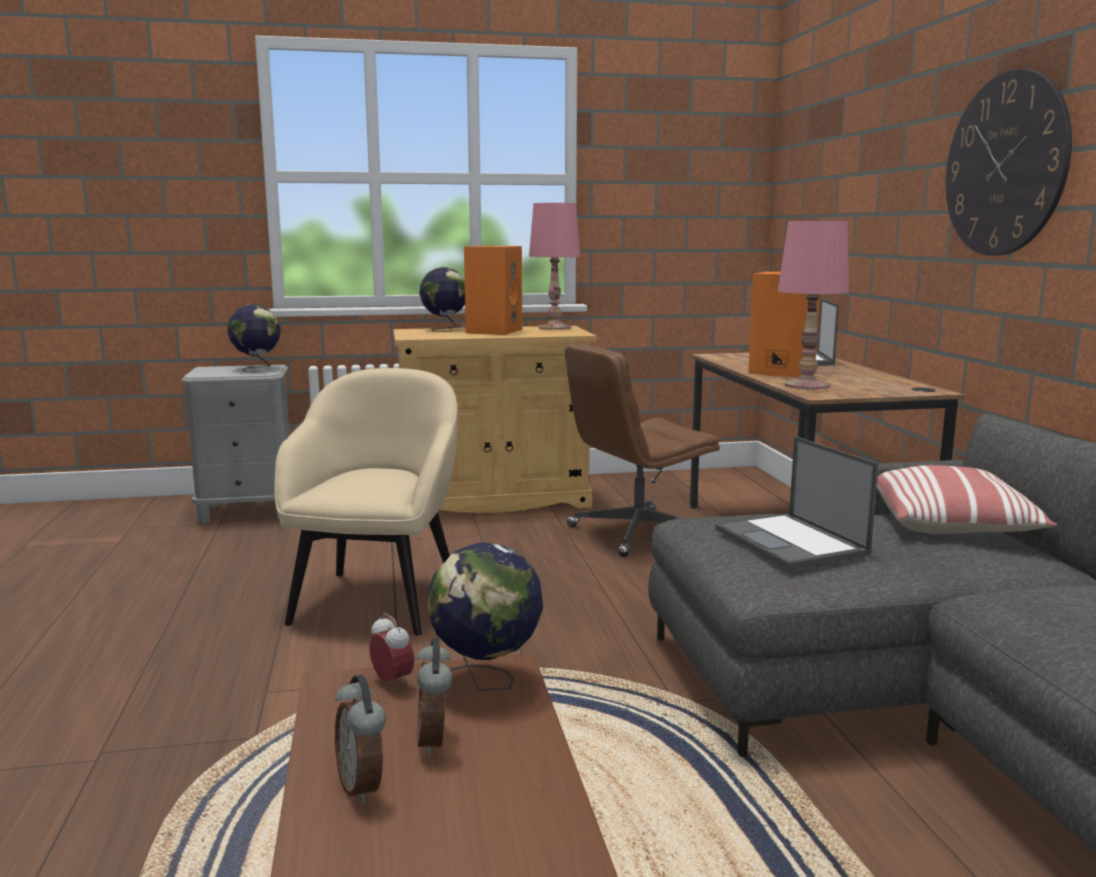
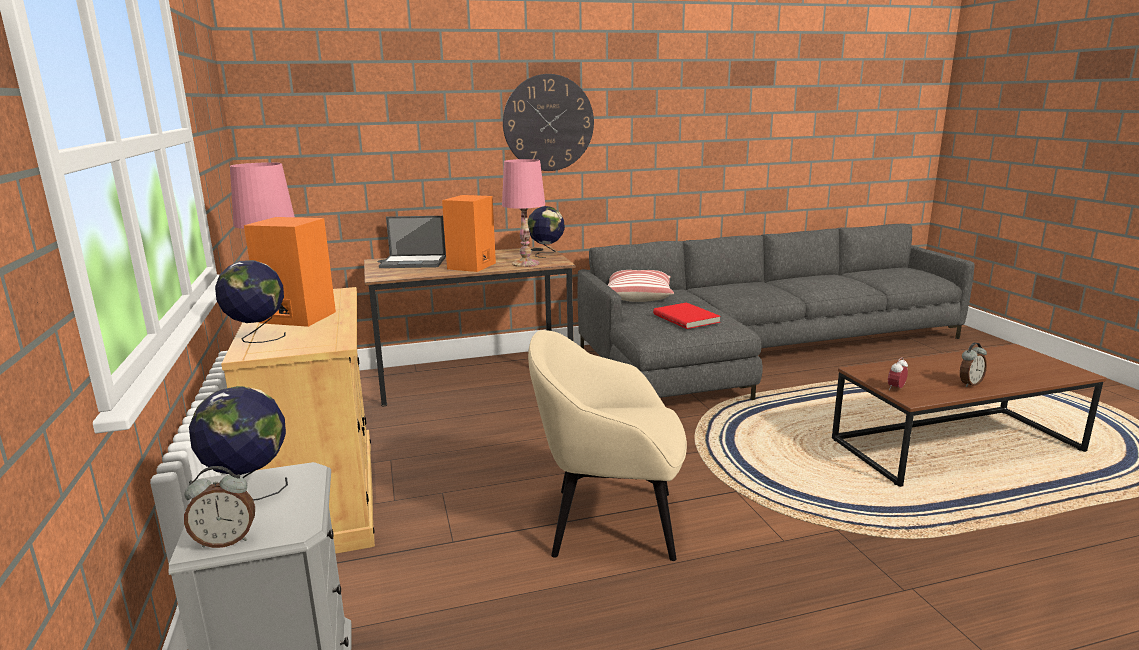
camera: 95 degrees left, 5 degrees up
(435, 741) = (927, 376): alarm clock -> alarm clock (226, 541)
(487, 682) = (874, 372): globe -> globe (546, 254)
(636, 533) = (448, 425): brown office chair -> none
(791, 542) = (687, 318): laptop -> red book

